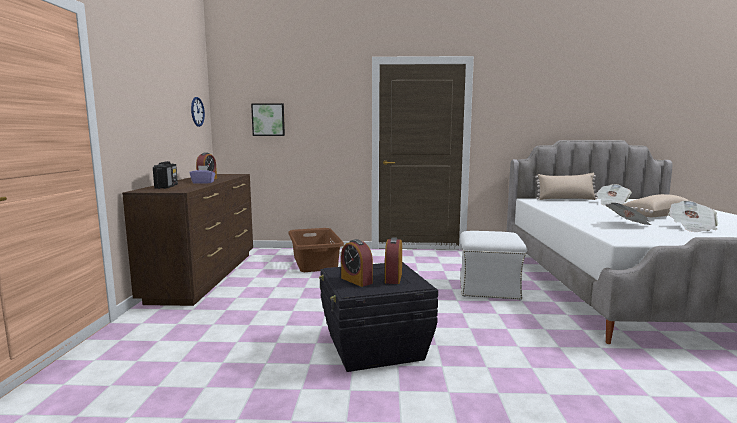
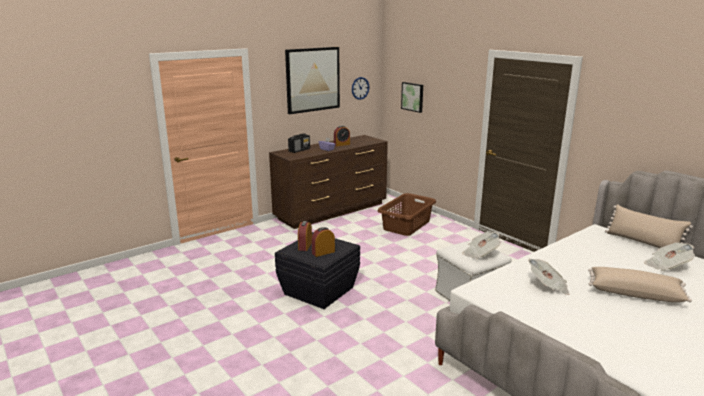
camera: 50 degrees right, 10 degrees up
(158, 86) = (312, 79): none -> picture
(691, 228) = (594, 314): newspaper -> newspaper (480, 254)

